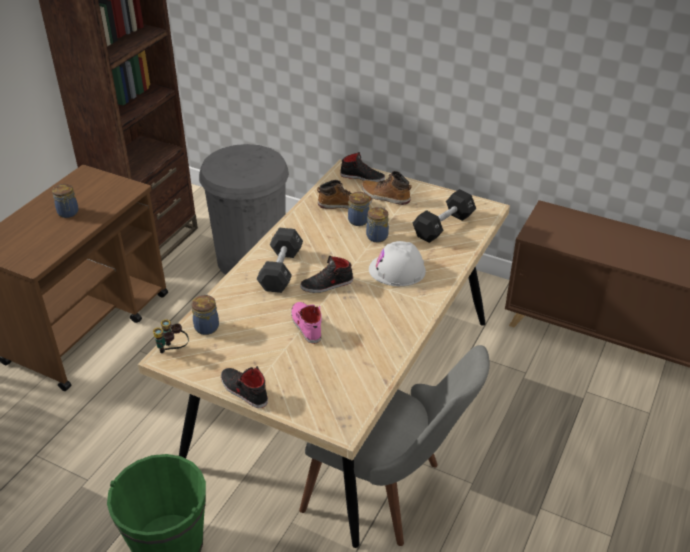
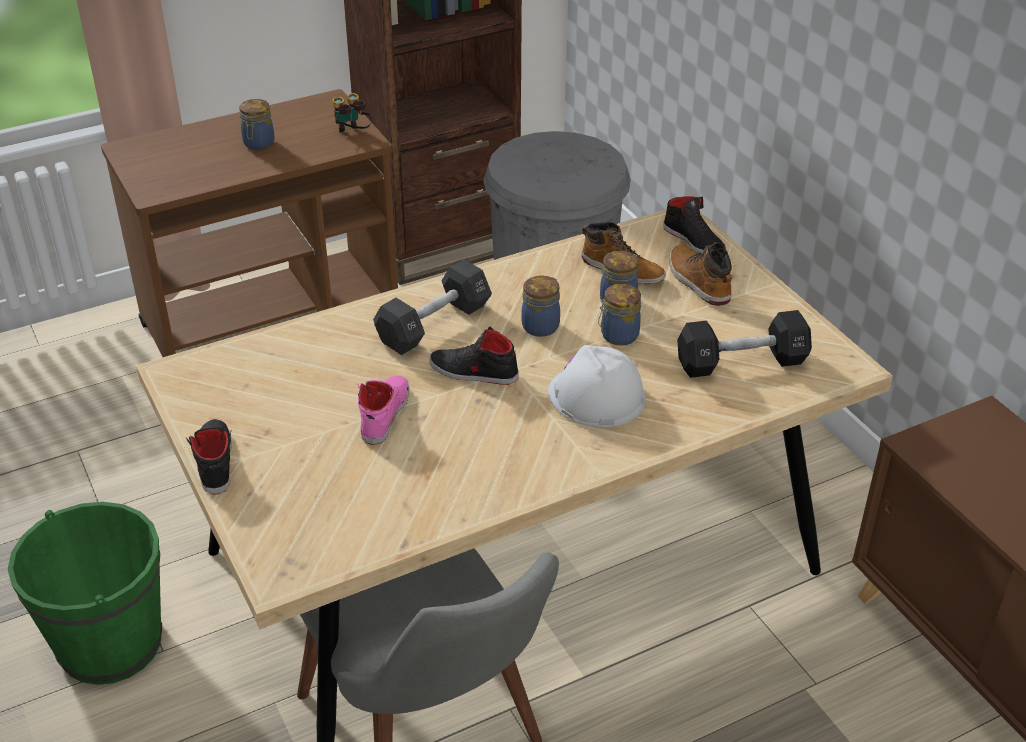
camera: 35 degrees right, 0 degrees up
(172, 351) = (190, 368): binoculars -> binoculars (352, 134)
(207, 326) = (262, 356): jar -> jar (541, 326)

